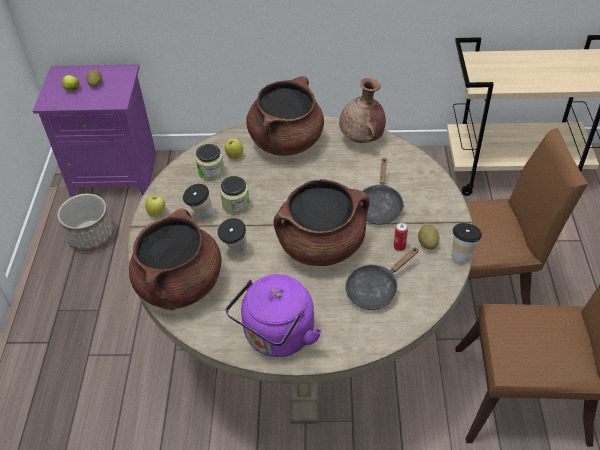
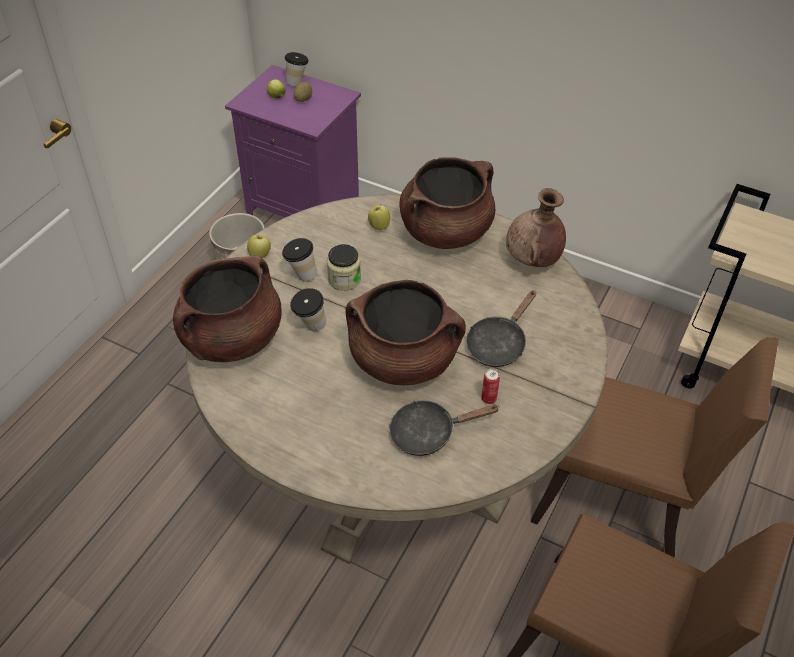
camera: 25 degrees right, 0 degrees up
(211, 172) = (343, 234): jar -> none
(277, 337) = (289, 436): purple kettle -> none
(427, 243) = (524, 409): potato -> none
(462, 254) = (556, 438): cup -> cup (297, 82)

